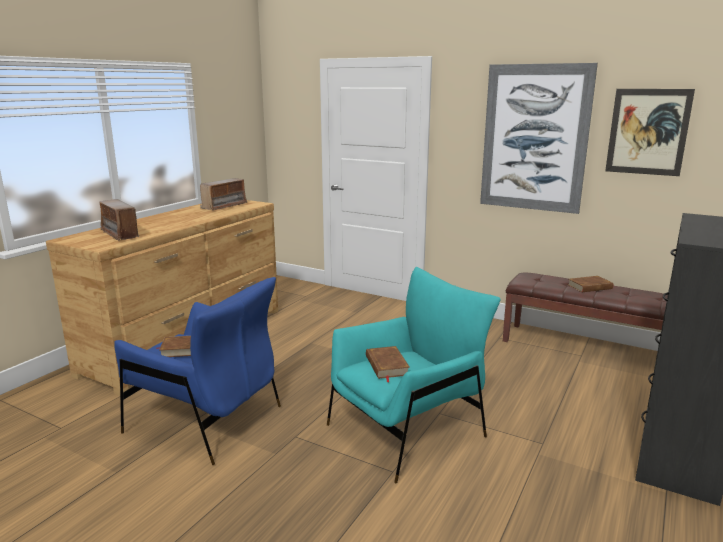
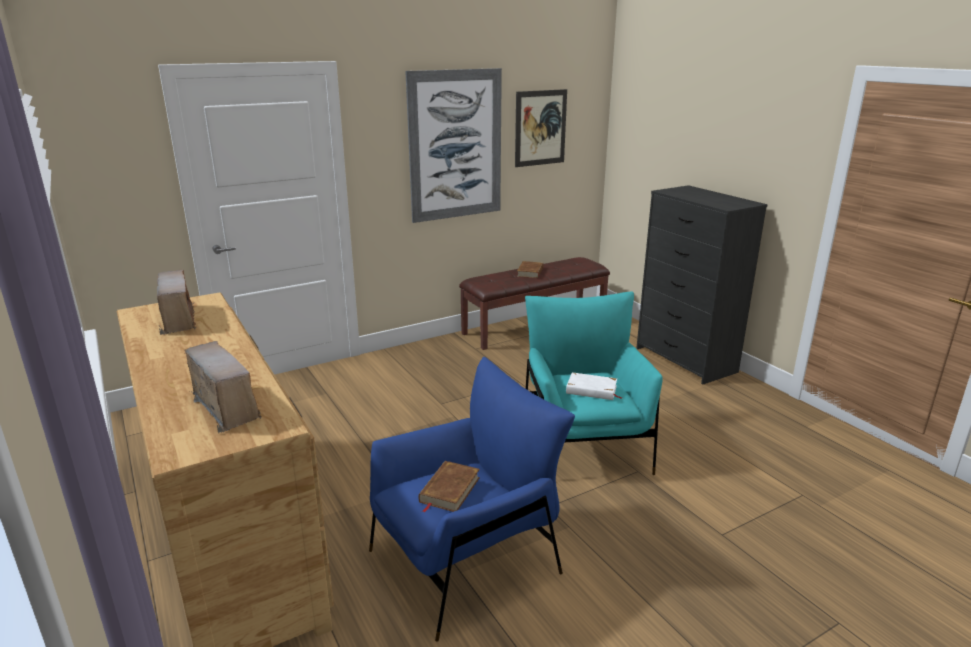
camera: 60 degrees left, 5 degrees up
(120, 234) = (224, 407): radio -> radio turned 120 degrees counterclockwise
(386, 366) = (591, 390): brown book -> white book

